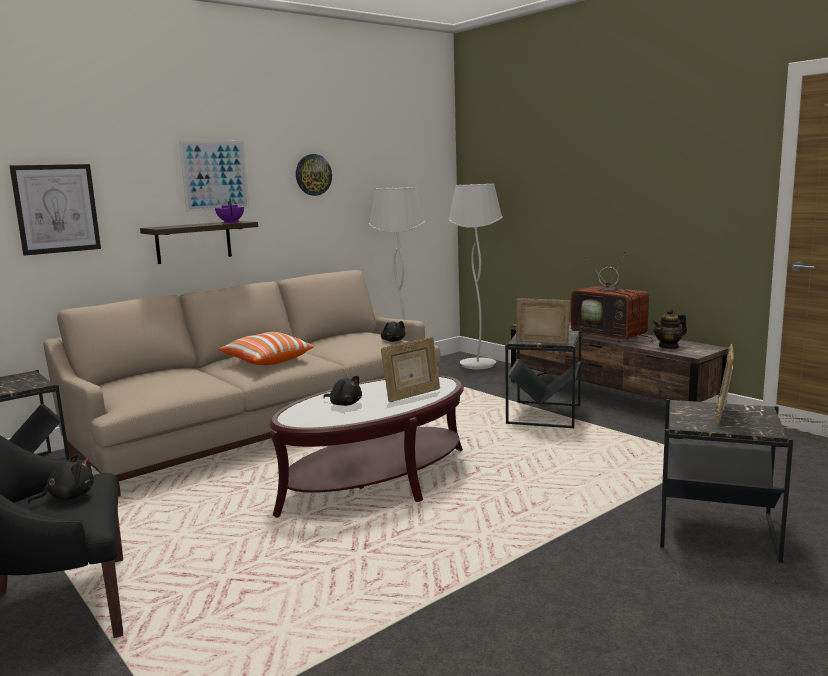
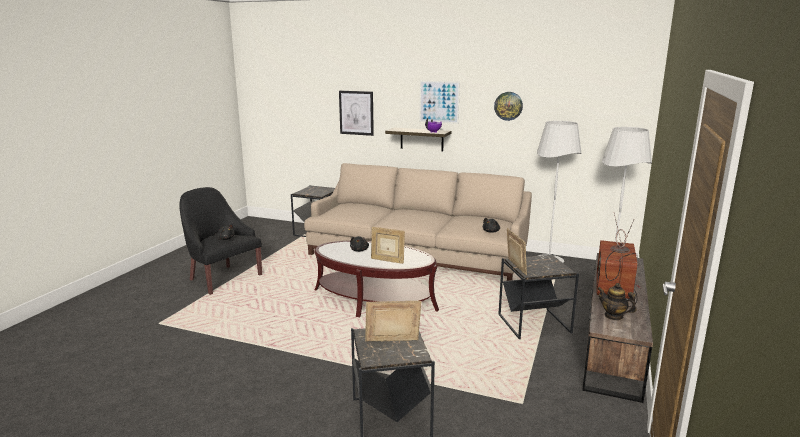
camera: 60 degrees right, 5 degrees up
(266, 361) = (408, 217): pillow -> none

